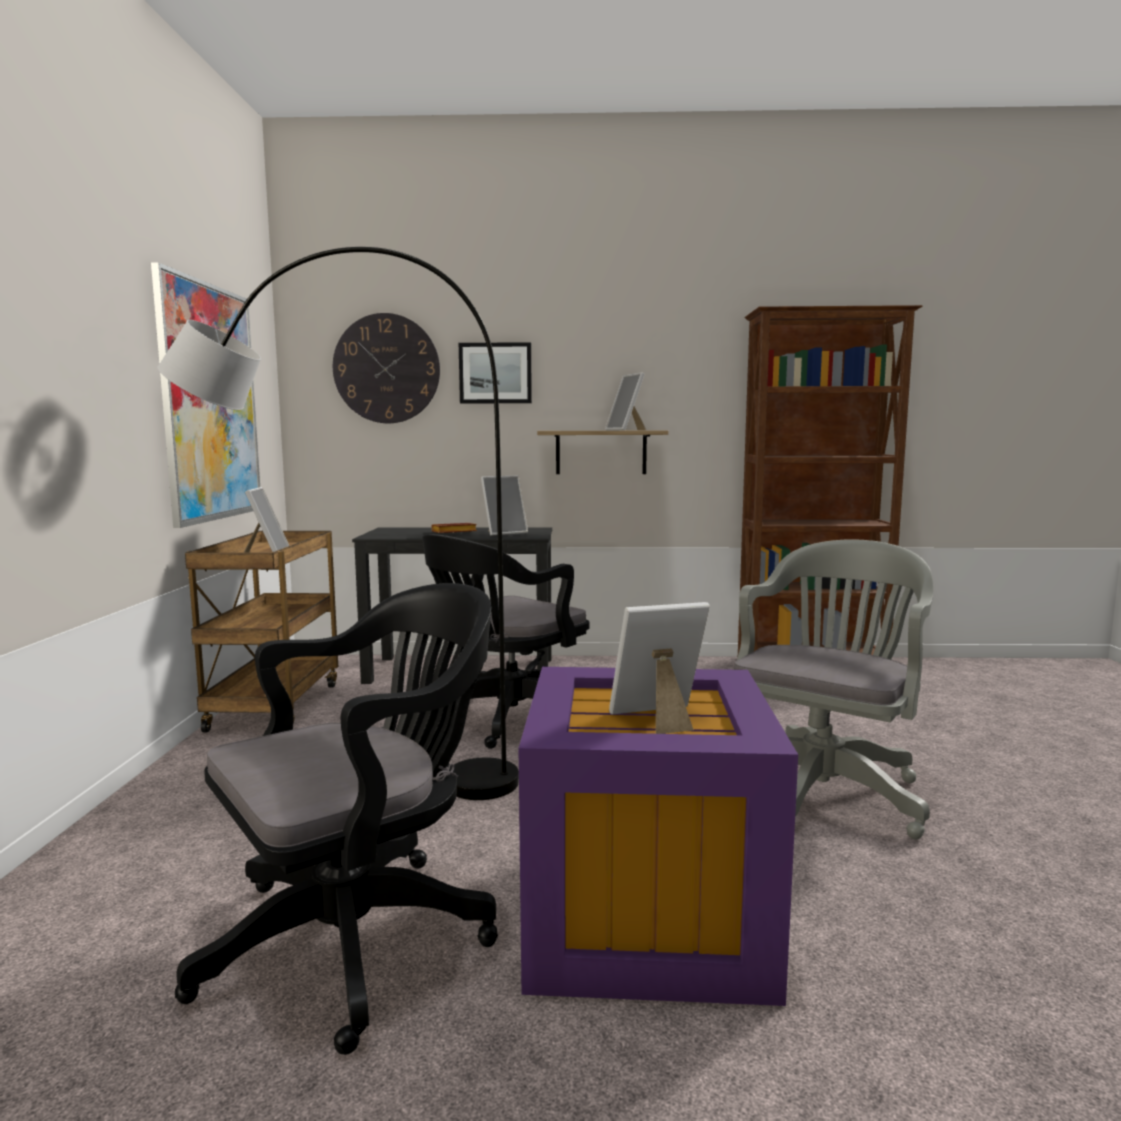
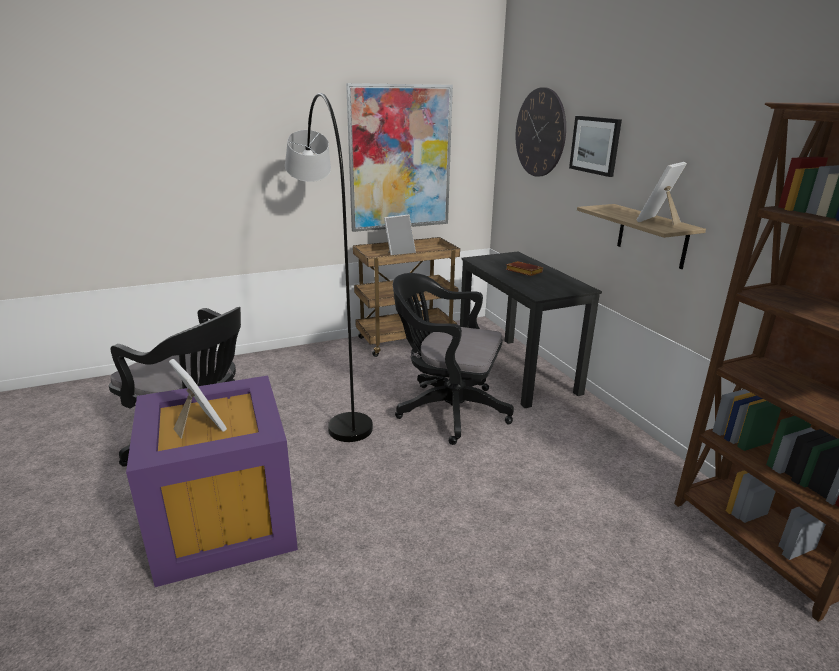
camera: 65 degrees right, 15 degrees up
(504, 532) = (545, 283): picture frame -> none
(824, 789) = (429, 583): grey office chair -> none

